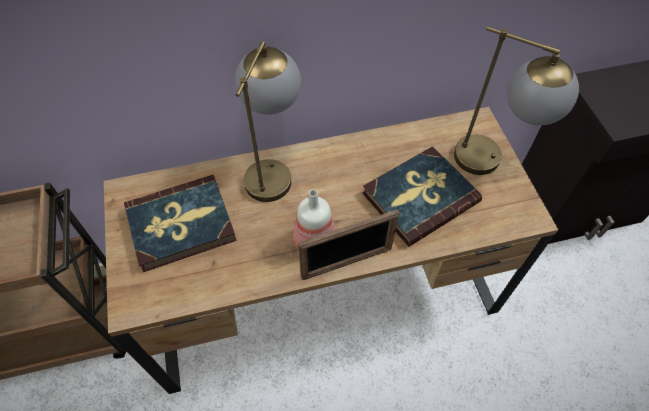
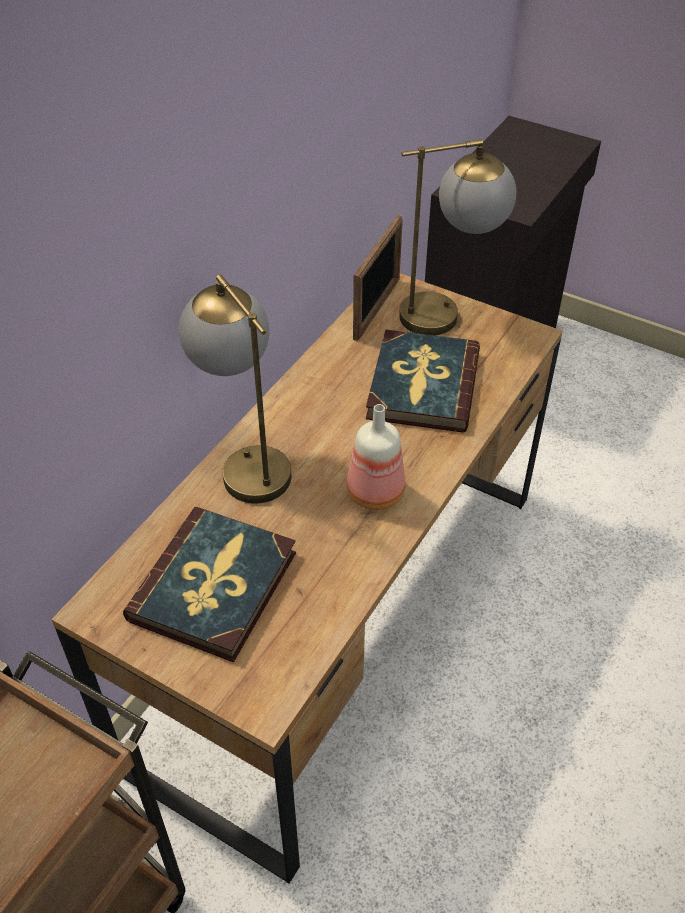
camera: 45 degrees left, 10 degrees down
(347, 263) = (429, 487): picture frame -> picture frame (377, 308)

